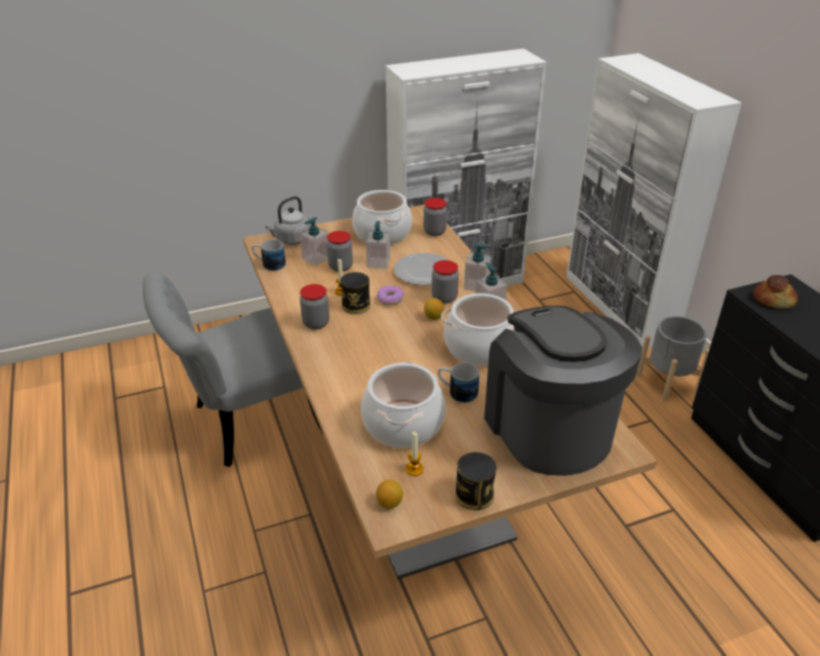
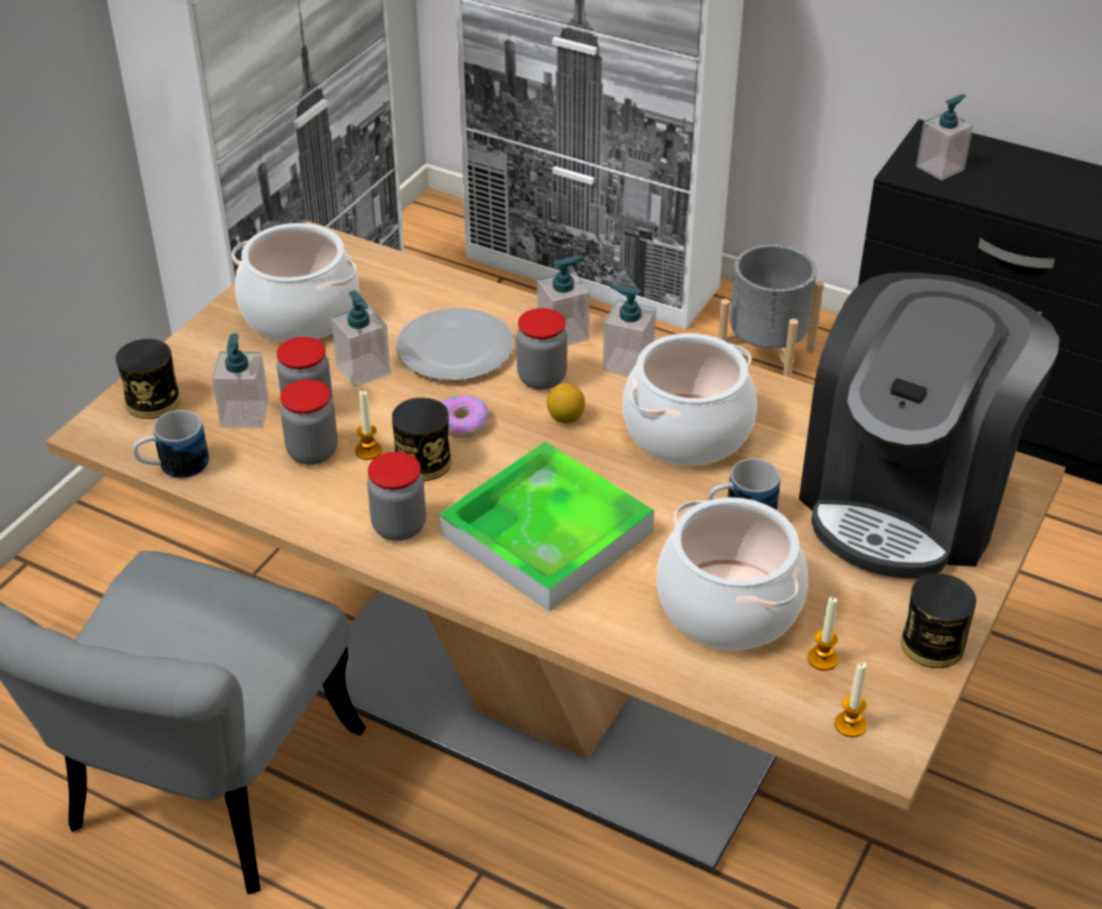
camera: 40 degrees left, 5 degrees up
(292, 240) = (153, 401): grey kettle -> can
(367, 355) = (547, 533): none -> tray
(389, 503) = (850, 725): lemon -> candle
(434, 232) = (384, 270): jar -> jar (312, 452)
(548, 428) = (907, 498): coffee machine -> coffee machine turned 90 degrees counterclockwise
(774, 299) = (940, 168): bread -> soap dispenser

